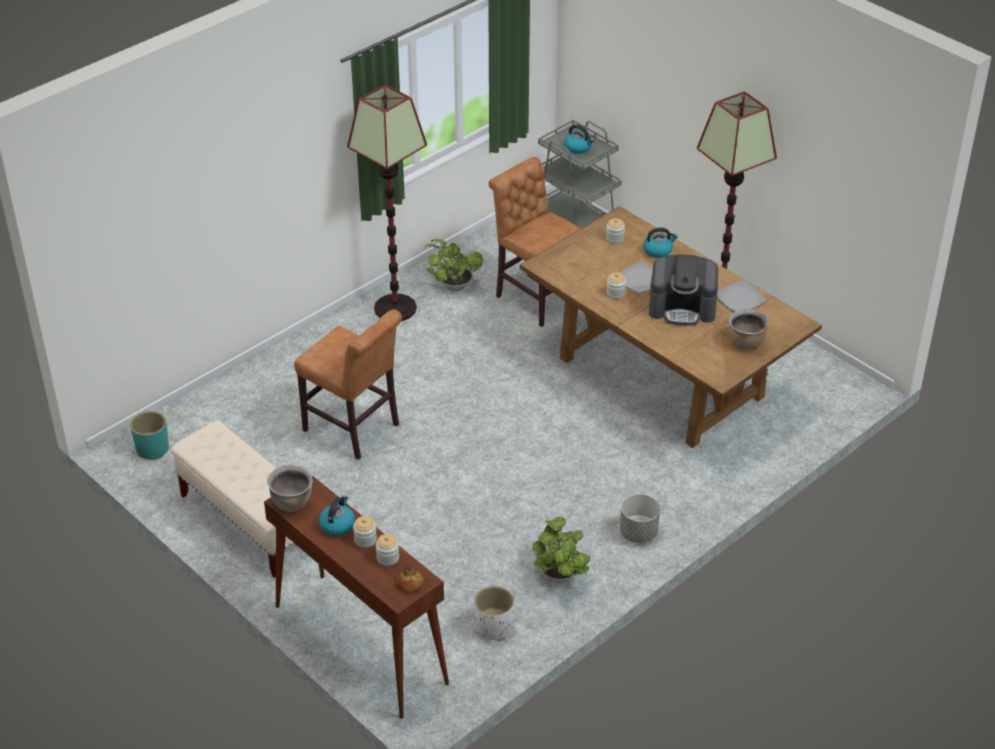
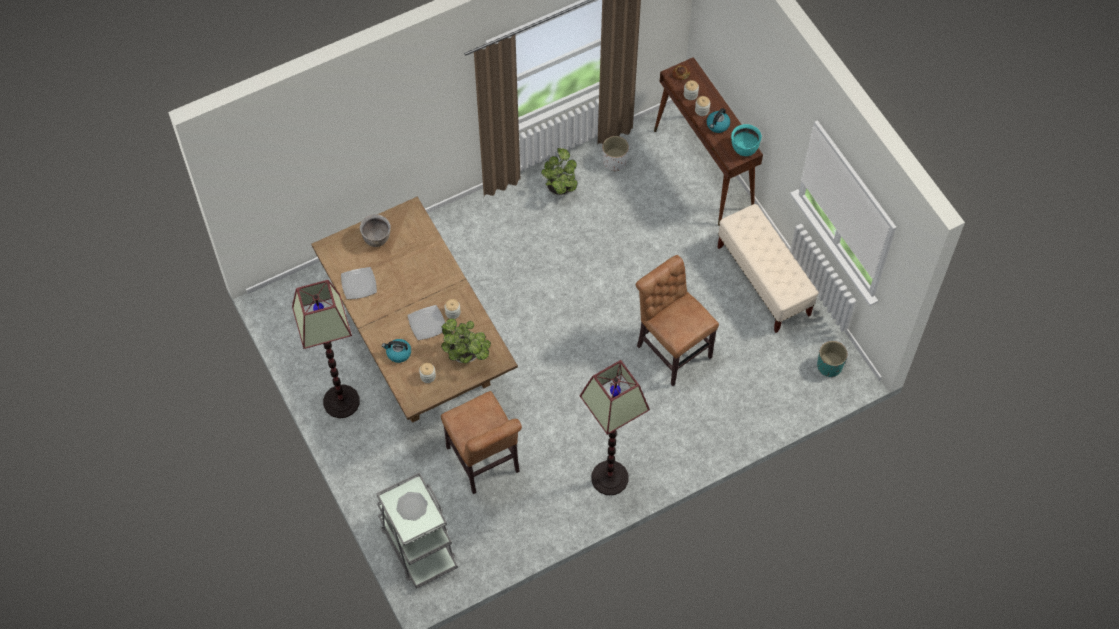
camera: 165 degrees left, 20 degrees up
(292, 503) = (744, 148): brown cooking pot -> turquoise cooking pot
(453, 285) = (552, 495): potted plant -> potted plant (467, 355)
(578, 148) = (412, 506): kettle -> plate
(638, 533) = (494, 209): grey planter -> none
(682, 307) = (407, 285): coffee machine -> none

